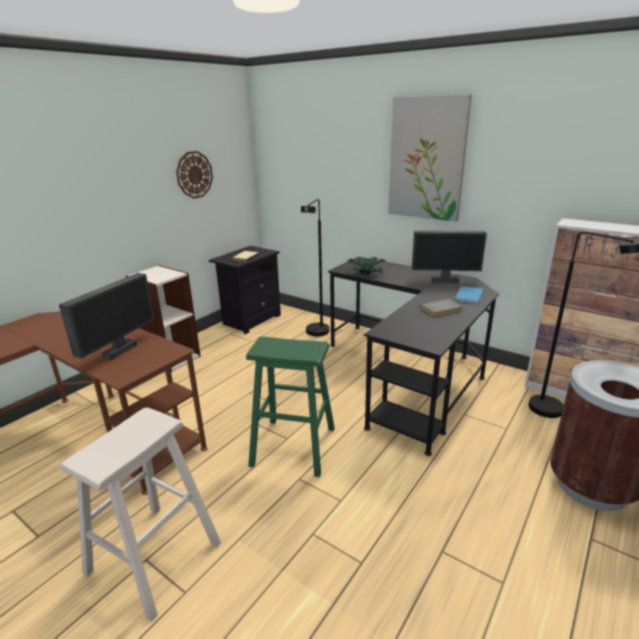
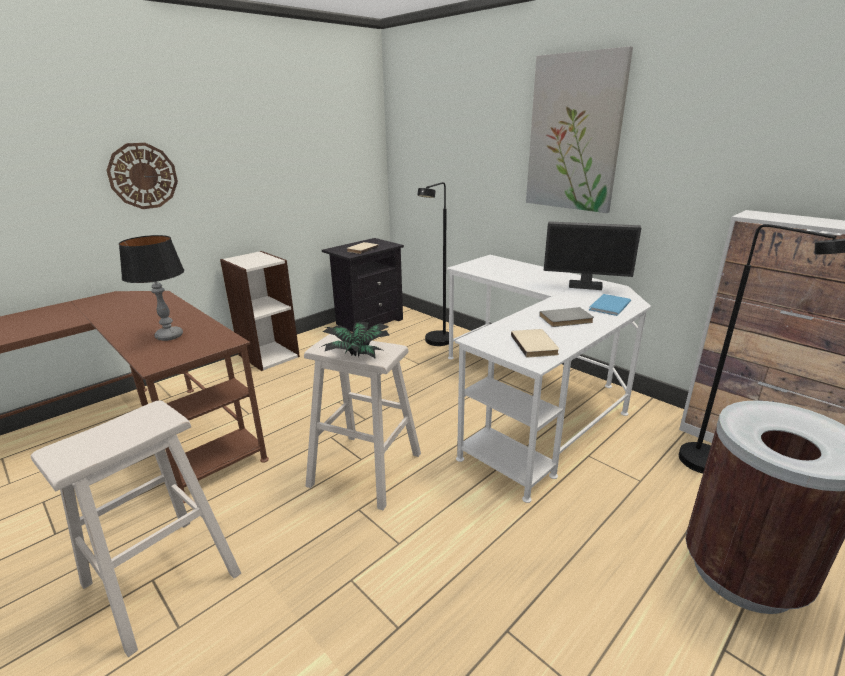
camera: 10 degrees right, 0 degrees up
(119, 351) = (169, 336): monitor -> table lamp
(194, 175) = (308, 151): wall clock -> wall clock (143, 176)
(293, 446) = (365, 469): green stool -> beige stool
(365, 274) = (489, 274): potted plant -> potted plant (358, 354)
(410, 374) = (534, 399): black desk -> white desk
(427, 332) = (536, 345): none -> beige book

